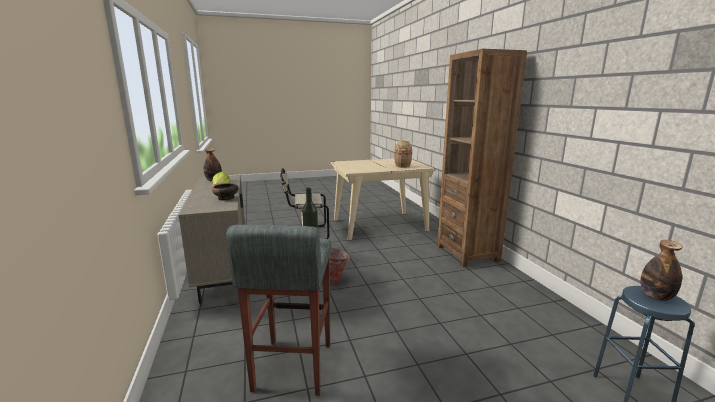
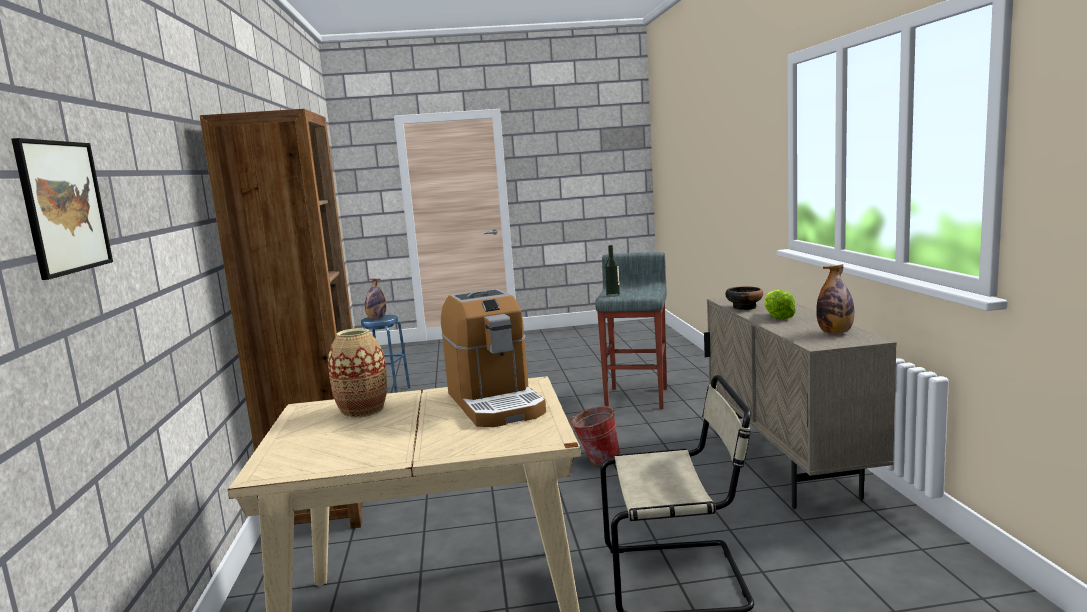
camera: 170 degrees left, 5 degrees down
(359, 167) = (495, 403): none -> coffee machine
(437, 92) = (64, 207): none -> picture

